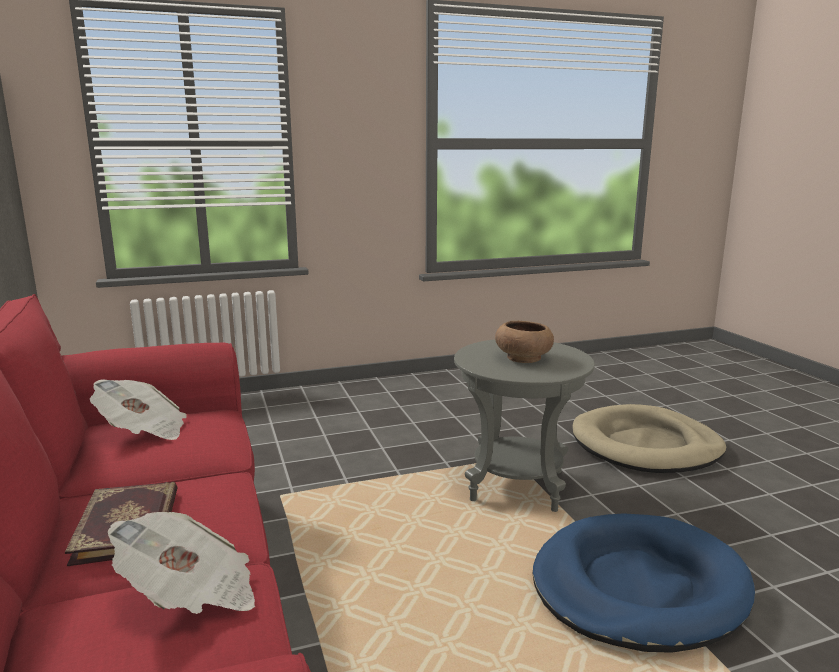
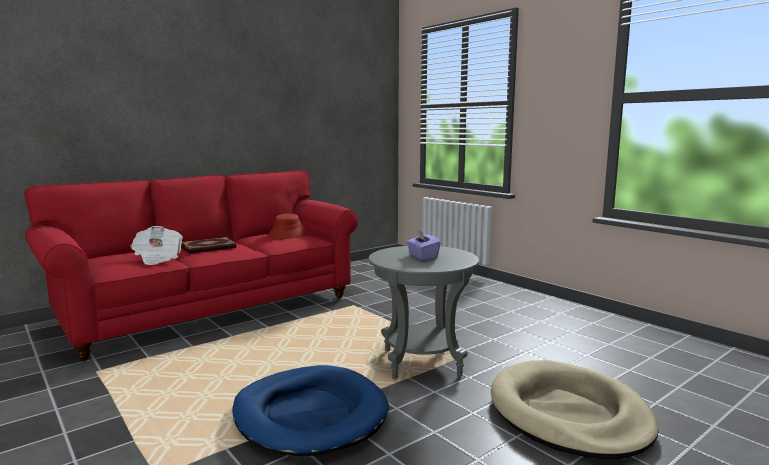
camera: 70 degrees right, 5 degrees down
(144, 430) = (287, 234): newspaper -> red hat
(523, 358) = (422, 257): brown bowl -> purple tissue box

